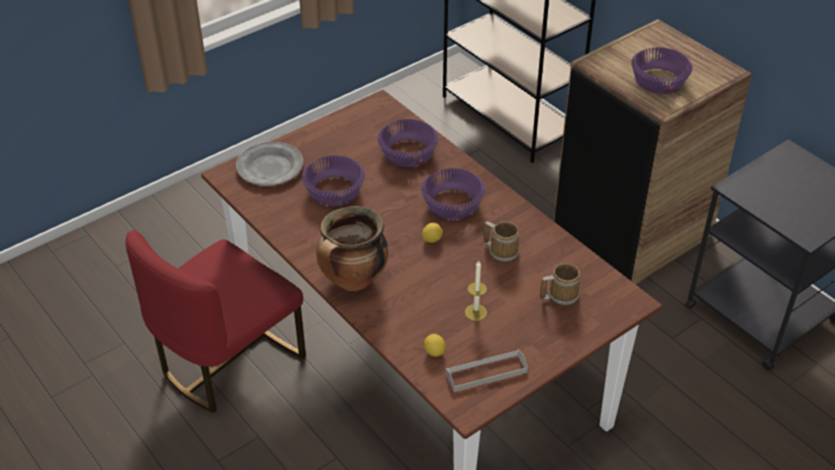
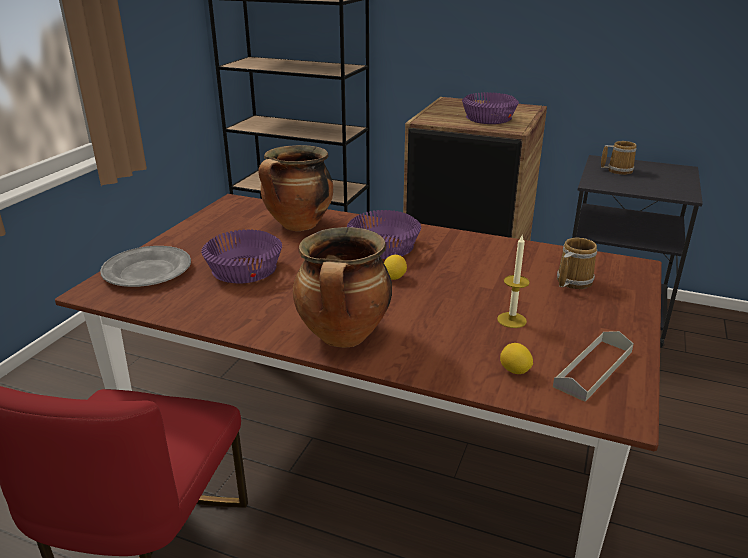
camera: 30 degrees left, 15 degrees down
(408, 153) = (298, 226): purple bowl -> cooking pot
(502, 252) = (475, 266): mug -> mug (618, 170)

